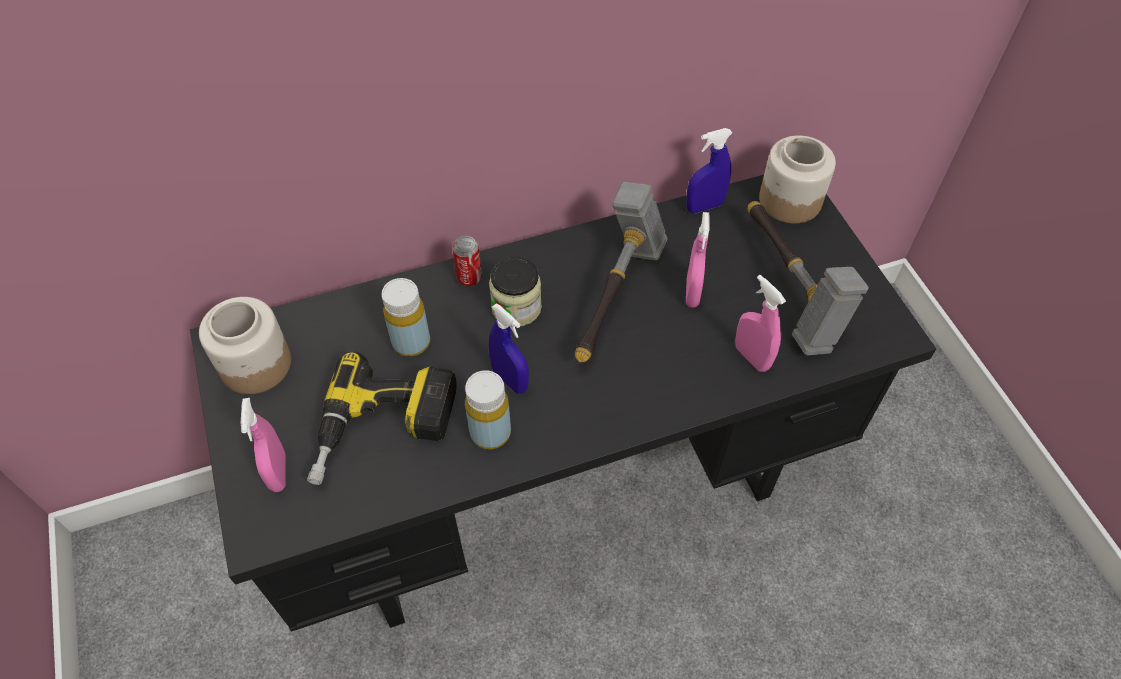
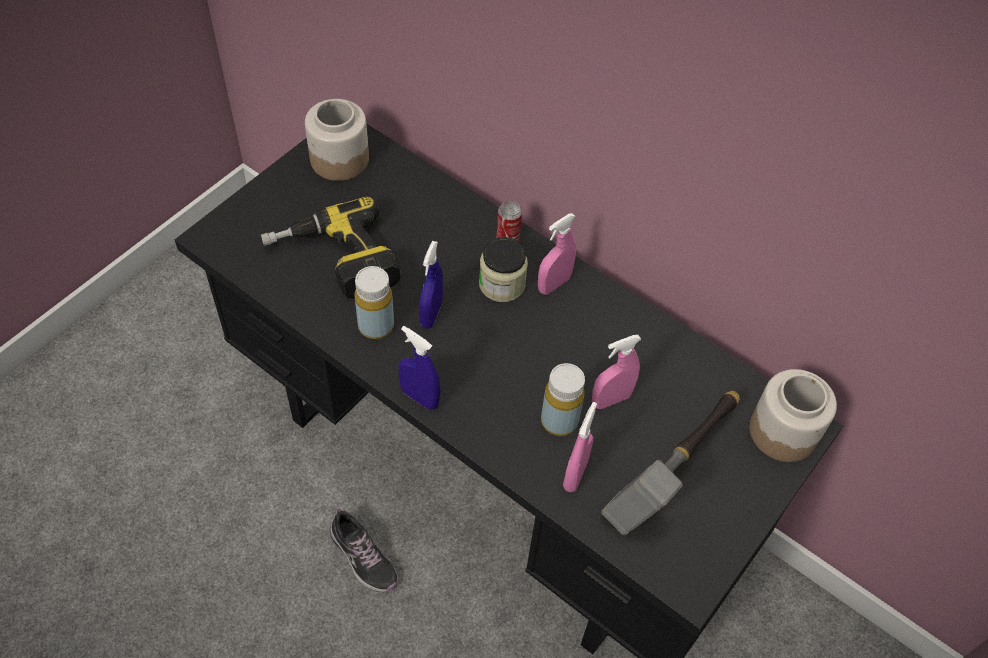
camera: 55 degrees right, 0 degrees up
(278, 472) = (264, 221): pink spray bottle -> pink spray bottle (554, 284)
(411, 342) = (421, 236): yellow bottle -> yellow bottle (559, 421)
(577, 636) = (363, 557): none -> shoe
(616, 297) = (564, 346): hammer -> none
(704, 206) = (717, 366): blue spray bottle -> blue spray bottle (419, 397)

